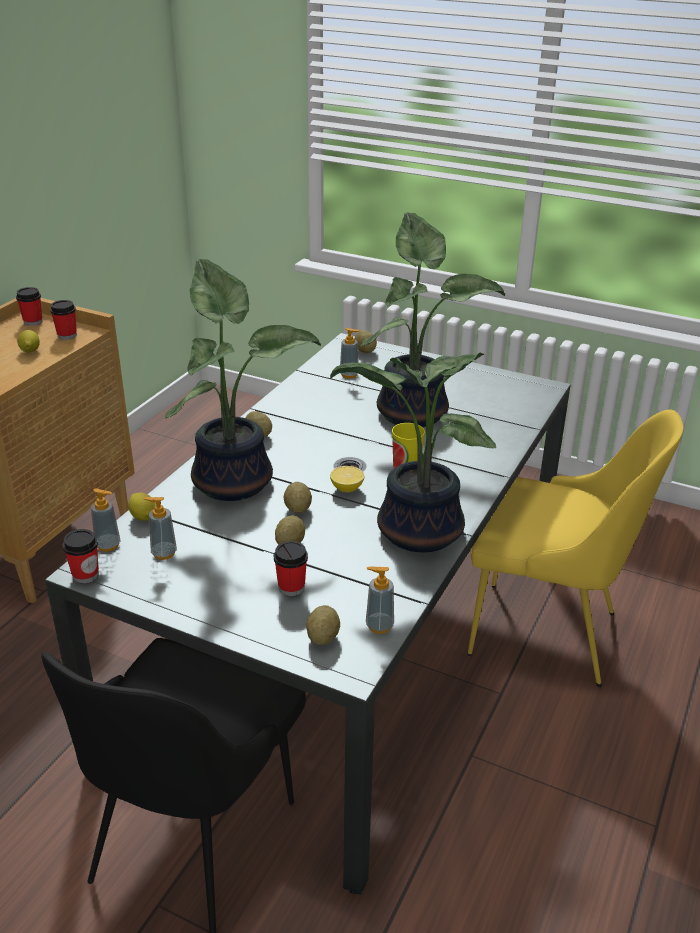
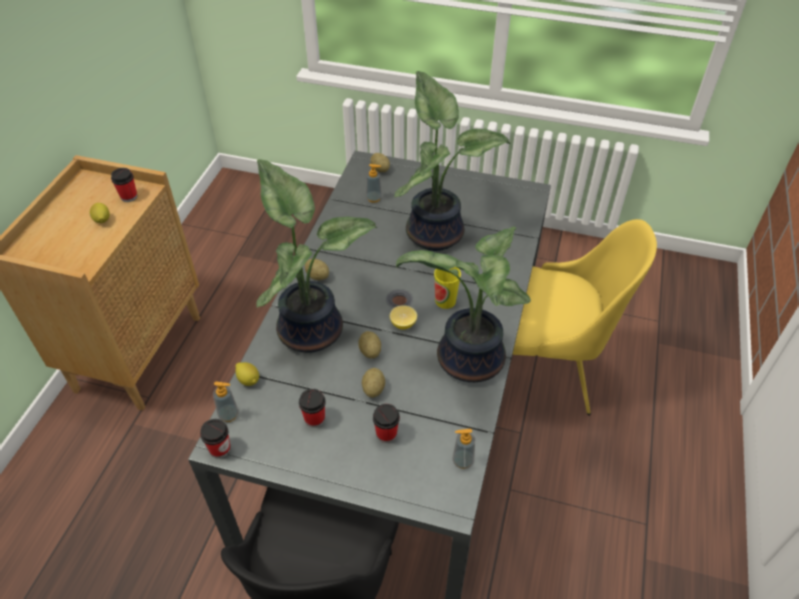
camera: 10 degrees left, 15 degrees up
(33, 322) = (93, 184): cup -> cup (314, 419)
(164, 553) = (276, 416): soap dispenser -> none
(323, 637) = (423, 479): potato -> none

